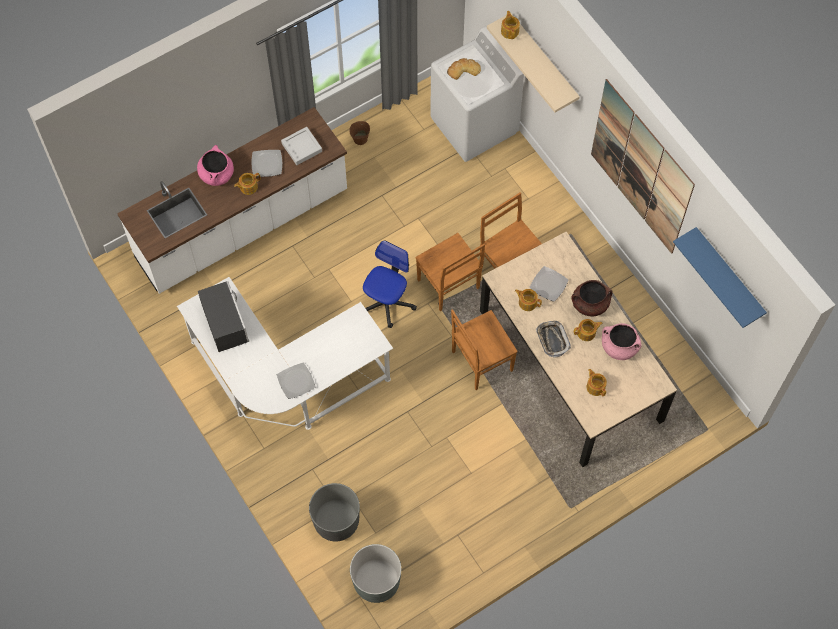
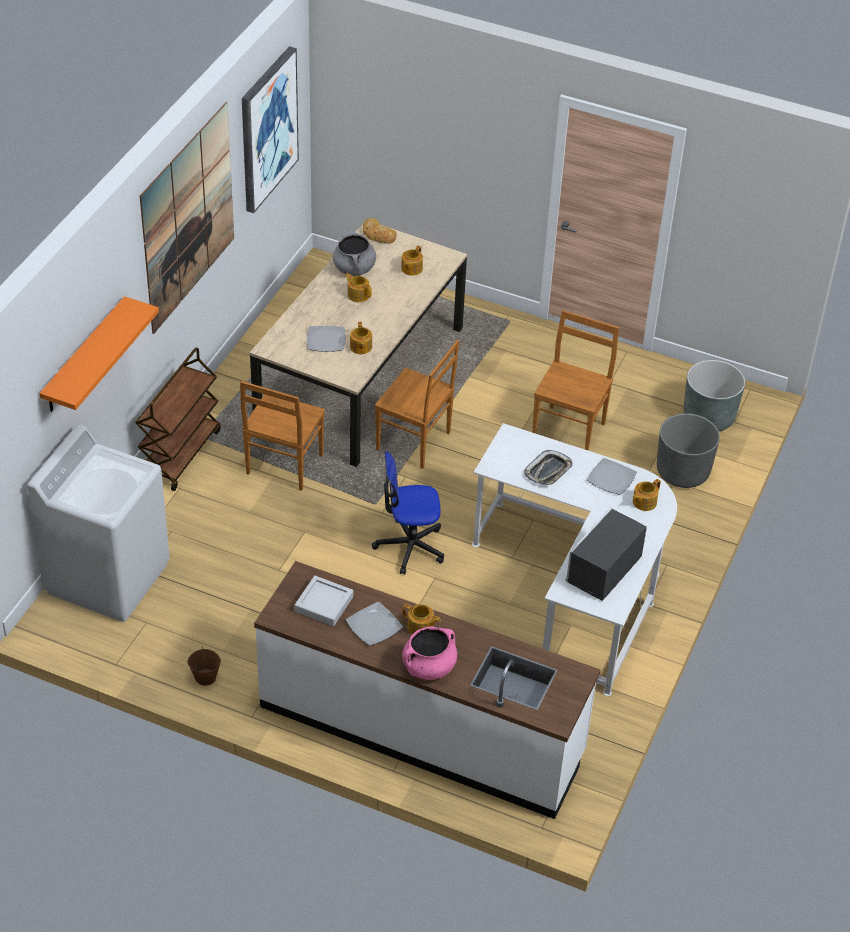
camera: 125 degrees left, 20 degrees down
(449, 285) = (345, 505): brown chair -> brown chair (569, 429)
(463, 70) = (103, 492): bread -> bread (378, 234)
(510, 31) = (69, 382): teapot -> teapot (644, 502)
(543, 61) = (84, 356): beige shelf -> orange shelf
(552, 340) = (387, 314): tray -> tray (548, 471)
(560, 214) = (180, 454): none -> brown cart
(590, 304) = (323, 304): brown cooking pot -> none
(619, 347) = (354, 269): pink cooking pot -> grey cooking pot
(728, 275) = (267, 129): blue shelf -> picture

